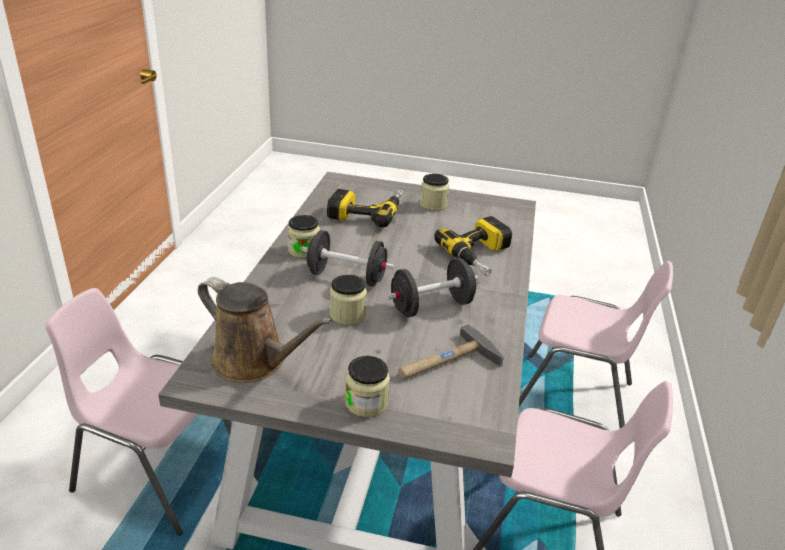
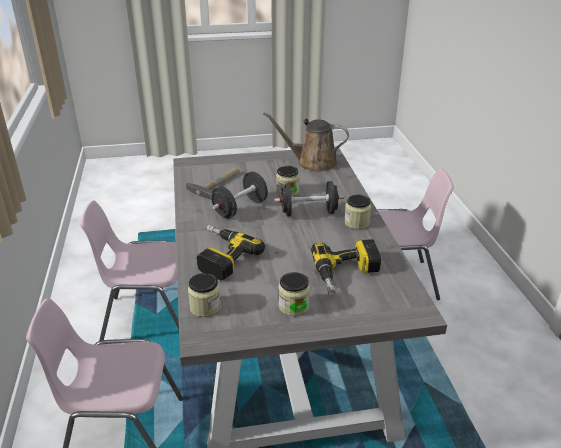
camera: 160 degrees right, 0 degrees up
(366, 403) = (247, 161): jar -> jar (205, 307)

